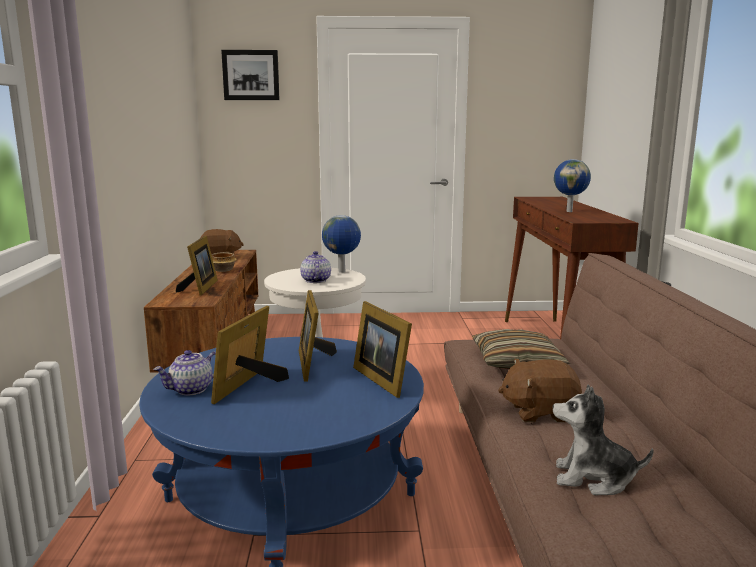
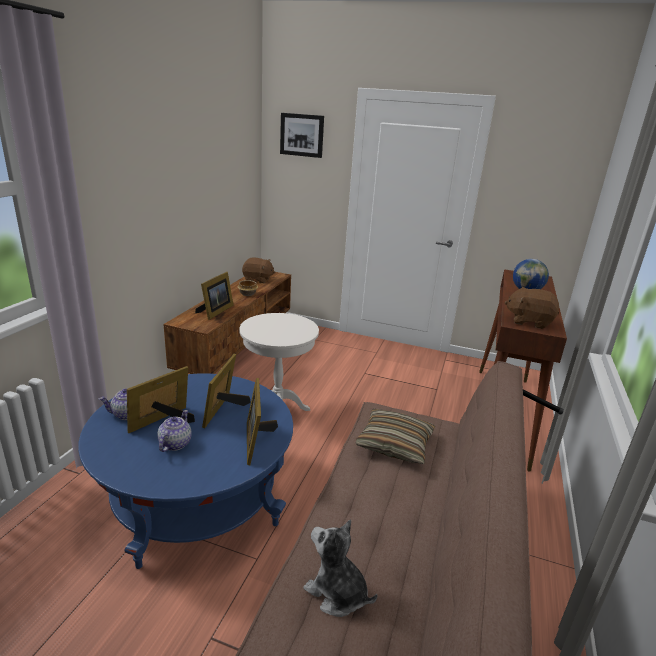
camera: 20 degrees right, 10 degrees up
(315, 280) = (276, 331): teapot -> teapot (175, 443)
(342, 272) = (306, 324): globe -> none
(539, 412) = (361, 506): brown plush toy -> brown plush toy (529, 321)

